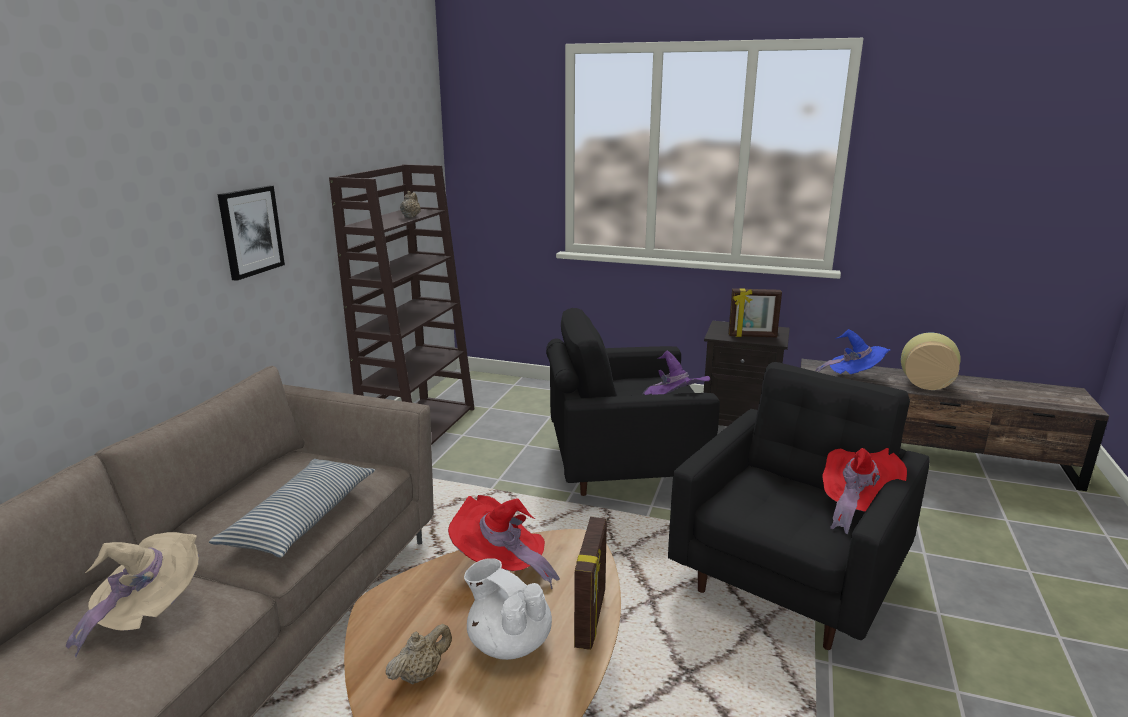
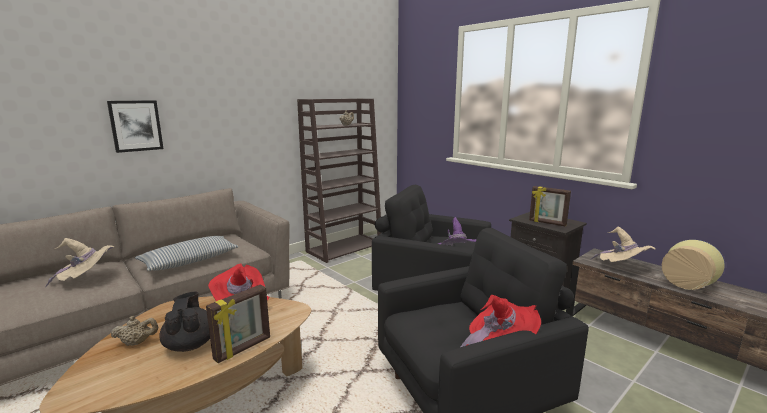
camera: 30 degrees right, 5 degrees down
(250, 231) = (240, 120): picture -> picture (136, 125)
(508, 642) = (191, 344): white teapot -> black teapot
(854, 378) = (622, 268): blue hat -> beige hat

